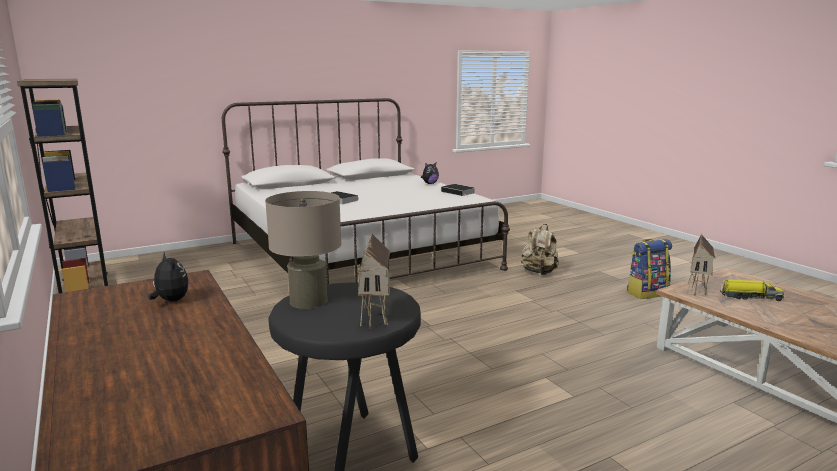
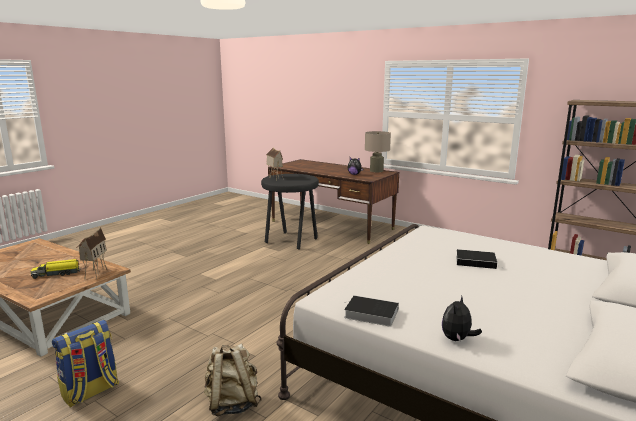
camera: 155 degrees right, 0 degrees up
(308, 301) = (306, 179): beige table lamp -> beige table lamp (376, 171)

